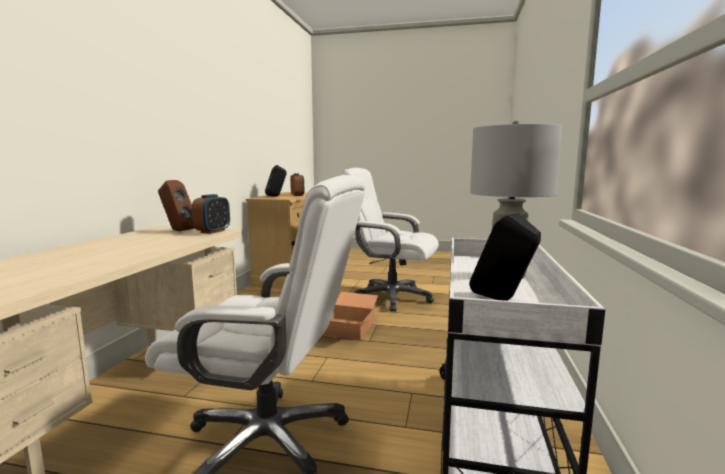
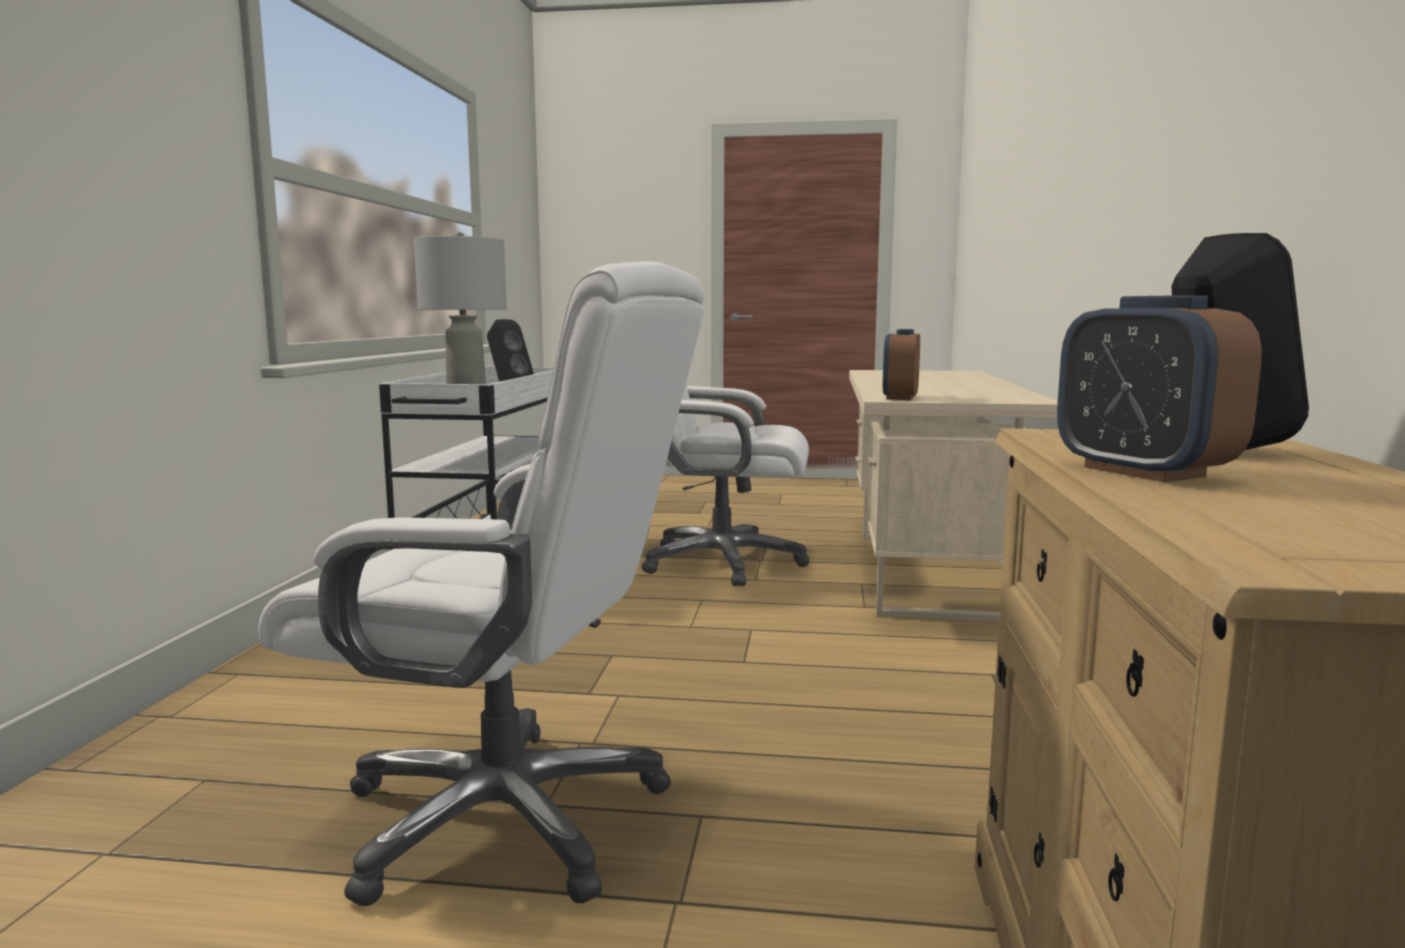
camera: 175 degrees right, 0 degrees up
(177, 231) = (970, 398): brown speaker -> none
(347, 329) = (665, 679): cardboard box -> none

